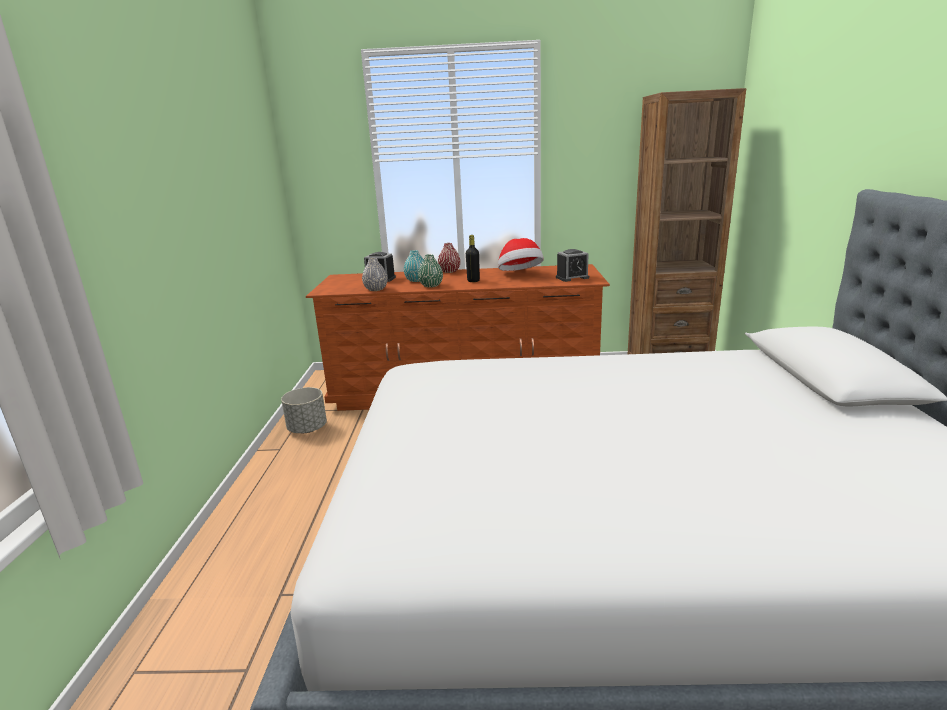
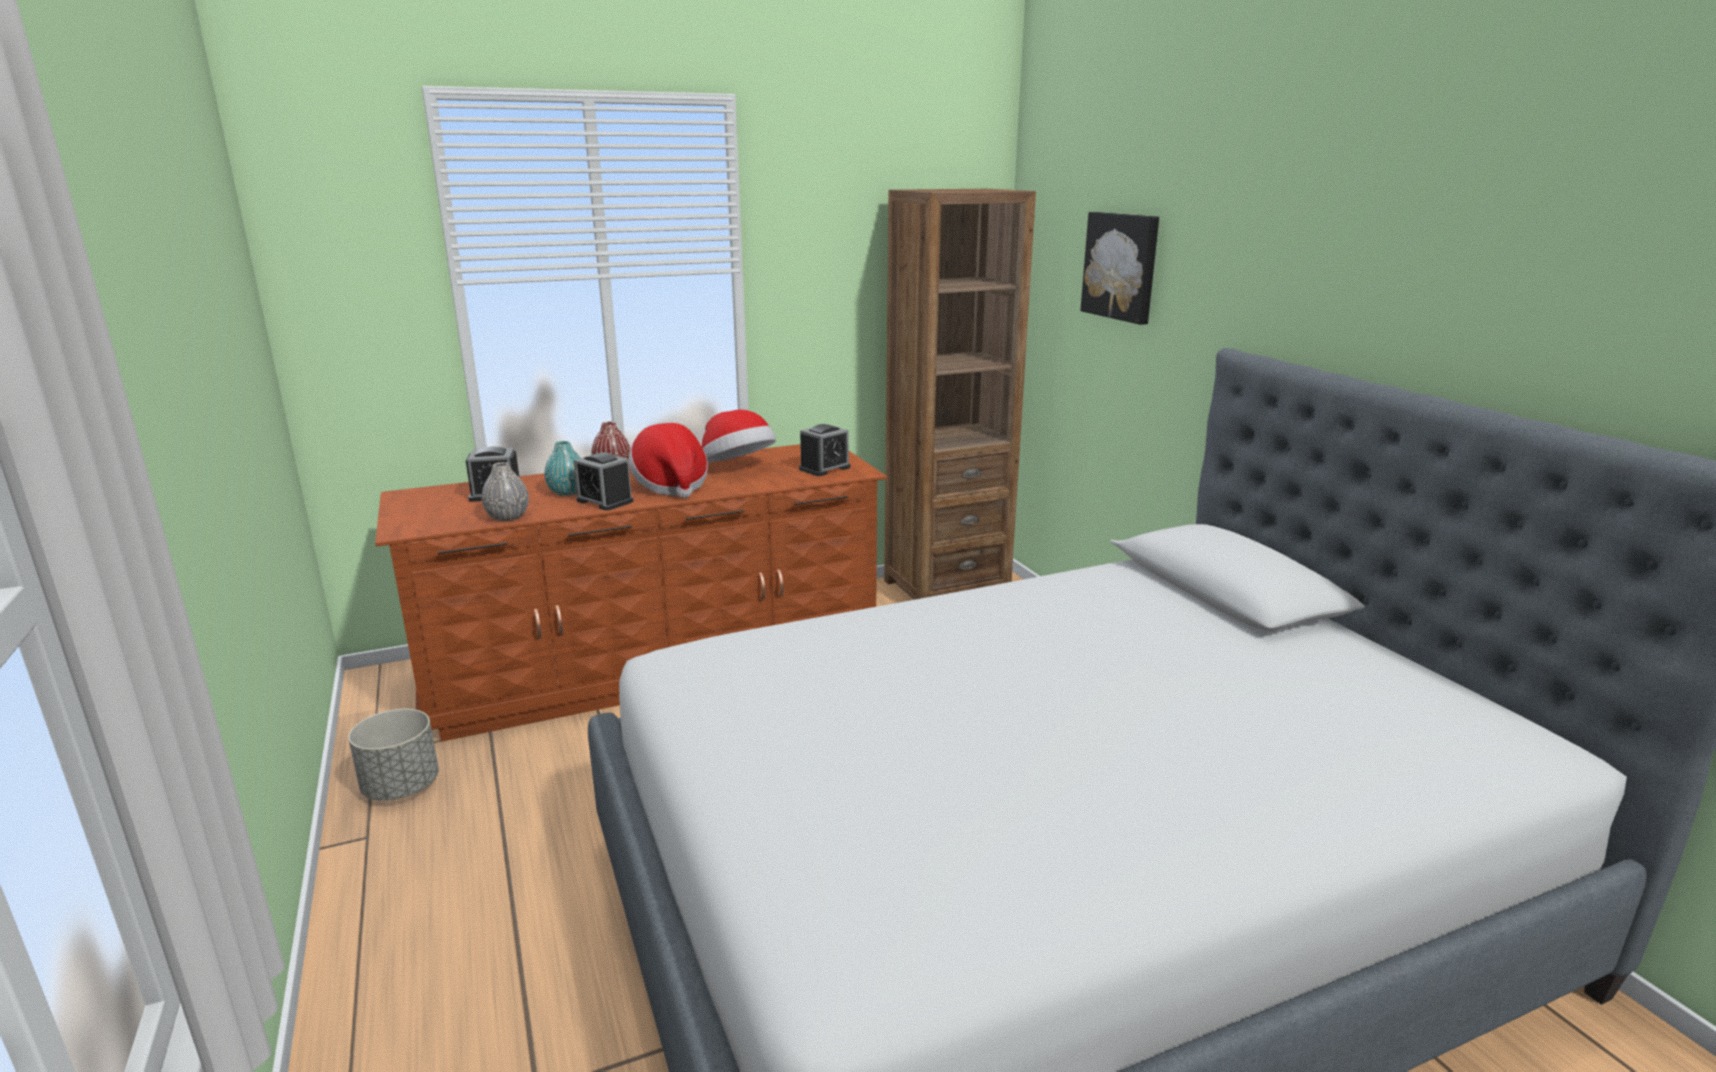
camera: 25 degrees left, 0 degrees up
(431, 285) = (605, 501): green vase -> alarm clock
(473, 281) = (671, 486): black bottle -> hat
(804, 137) = (1122, 266): none -> picture

